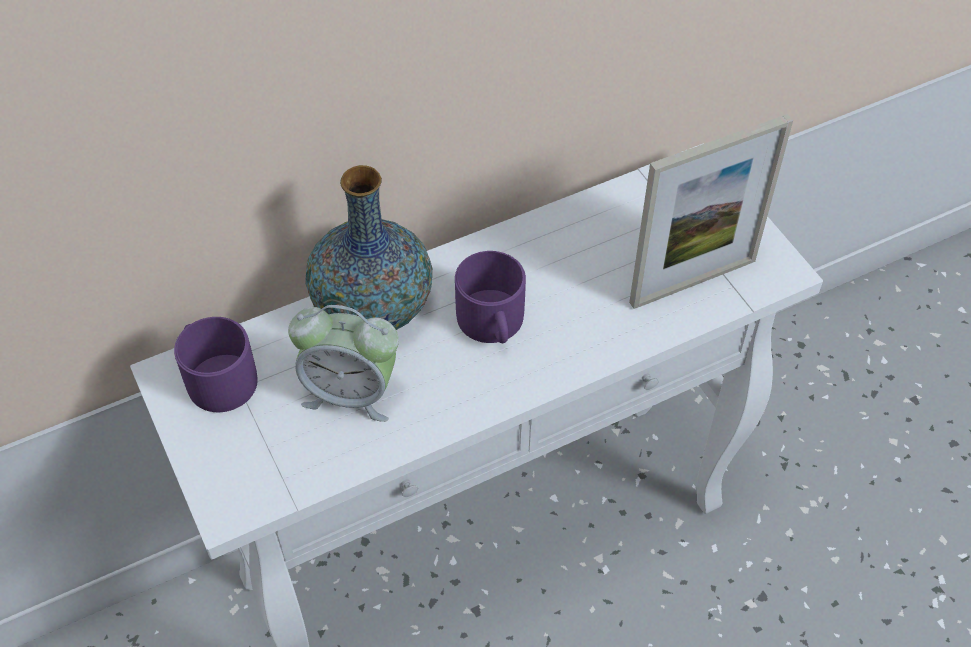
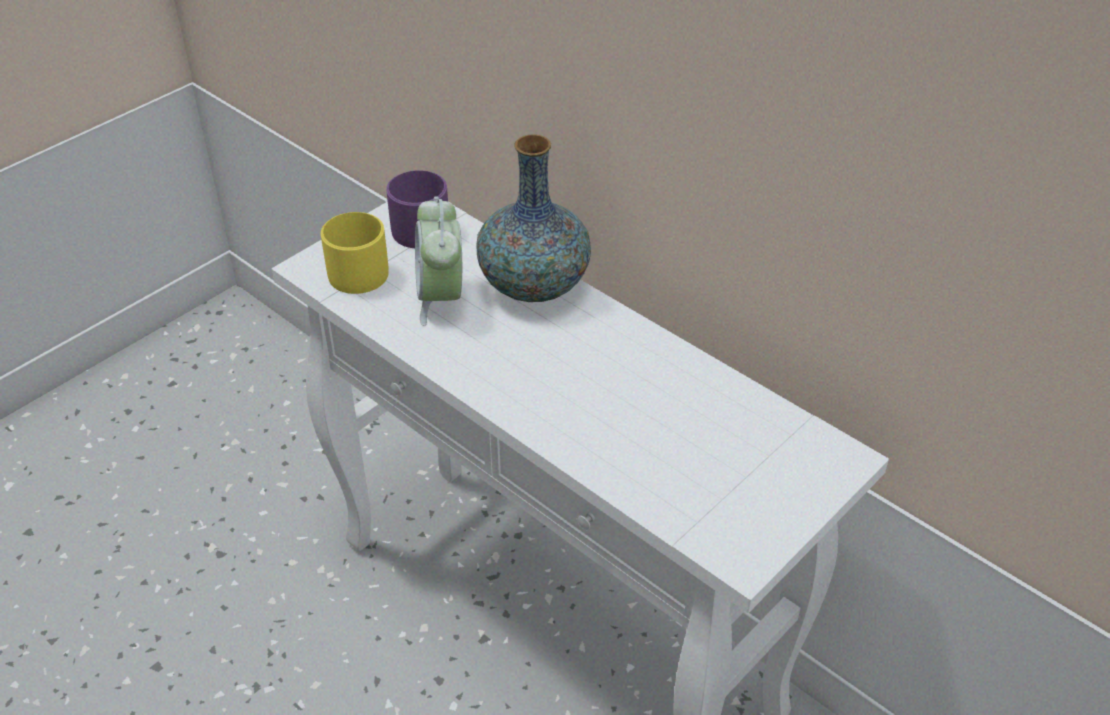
camera: 70 degrees right, 10 degrees down
(259, 458) = (358, 269): none -> yellow mug
(492, 323) = (555, 360): purple mug -> none
(693, 281) = (683, 488): picture frame -> none

